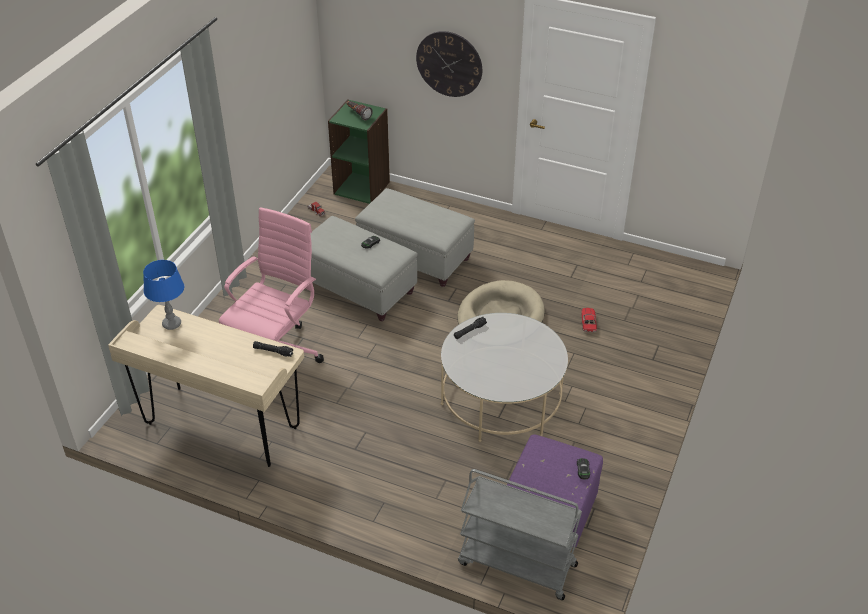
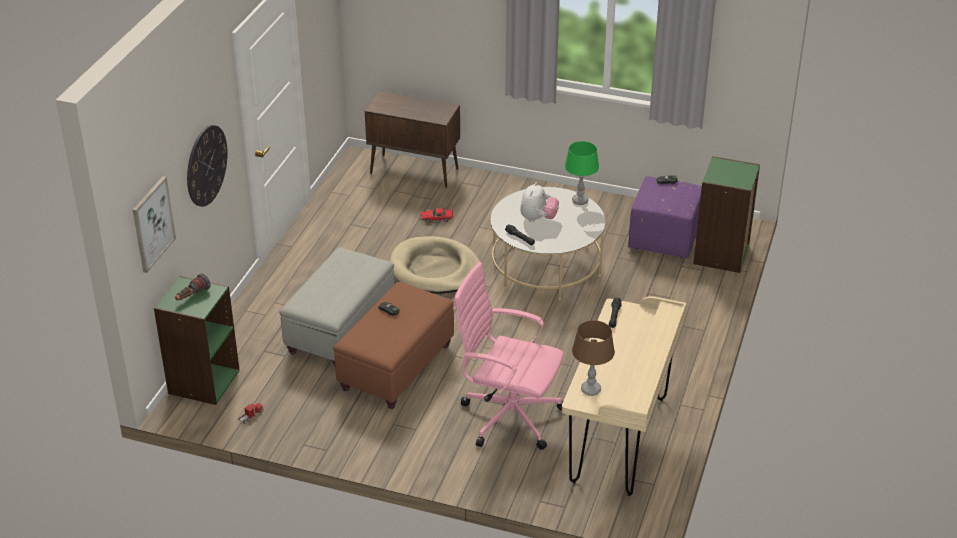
camera: 95 degrees left, 5 degrees down
(172, 324) = (591, 389): blue table lamp -> brown table lamp
(357, 288) = (396, 368): grey ottoman -> brown ottoman
(363, 42) = (152, 224): none -> picture
(504, 347) = (538, 219): none -> plush toy
(516, 564) = (722, 254): grey cart -> green bookcase
(537, 384) = (580, 201): none -> green table lamp
(676, 311) = (415, 171): none -> brown cabinet

